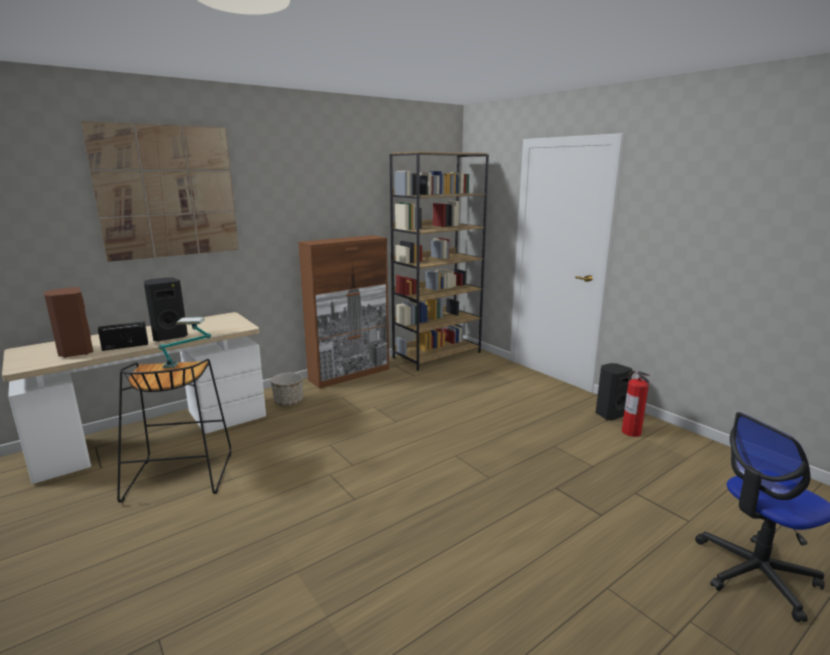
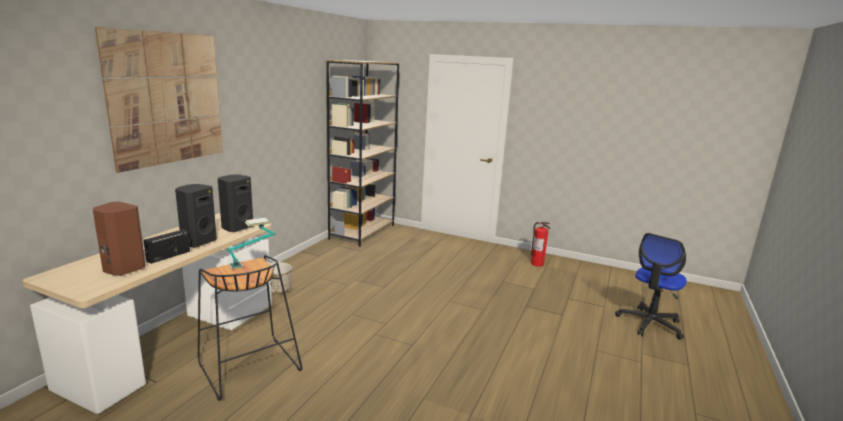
camera: 30 degrees left, 0 degrees up
(350, 374) = (306, 258): brown cabinet -> none
(609, 414) = (516, 255): black speaker -> black speaker (236, 227)

